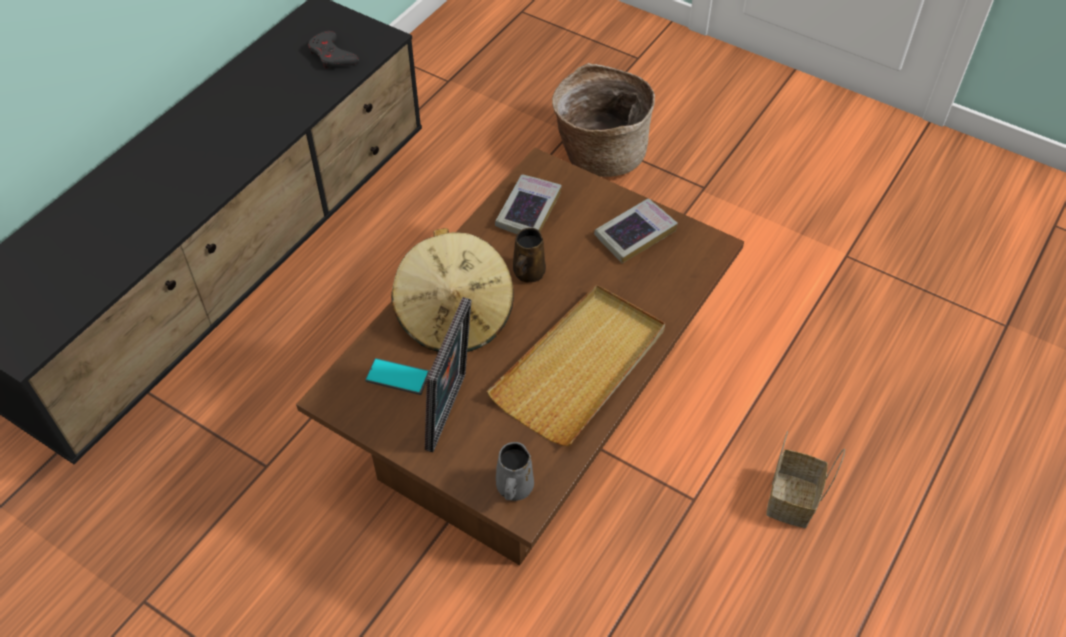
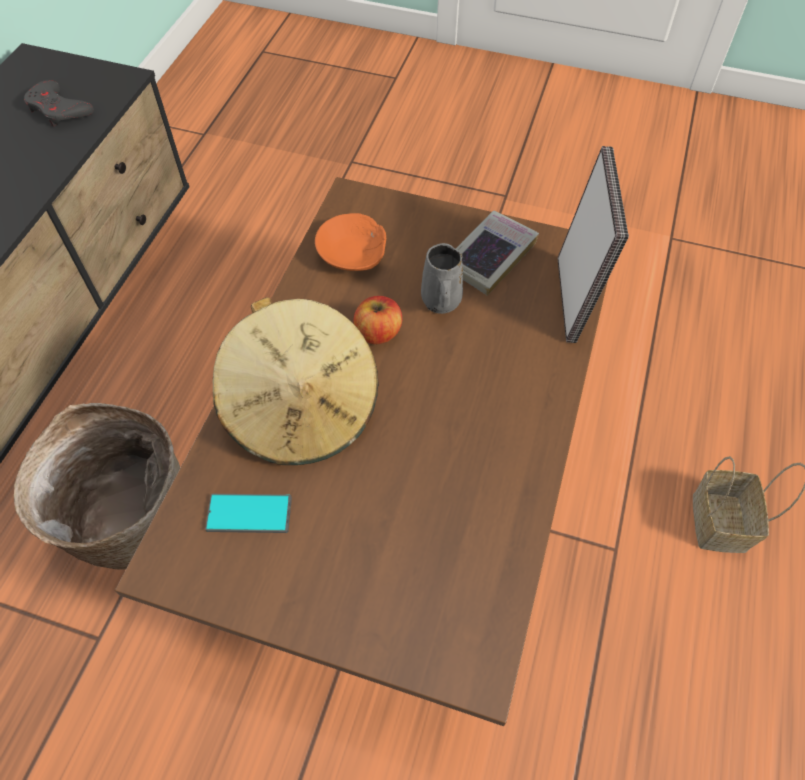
camera: 15 degrees left, 5 degrees up
(451, 413) = (337, 549): picture frame -> picture frame (573, 299)
(514, 488) = (456, 642): grey mug -> grey mug (441, 302)
(528, 211) = (353, 254): book -> orange bowl
(528, 273) = (378, 332): brown mug -> apple
(581, 367) = (485, 442): beige tray -> none
(599, 154) = (387, 181): basket -> basket (129, 517)

